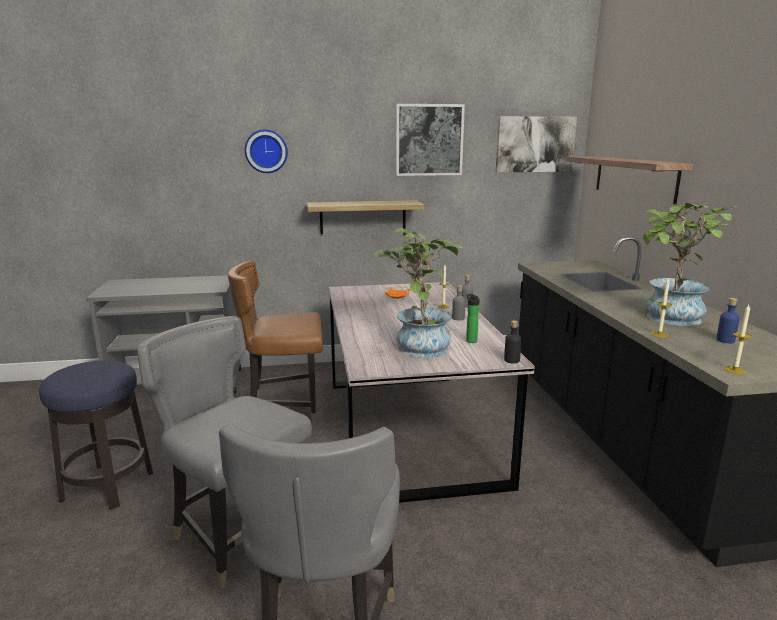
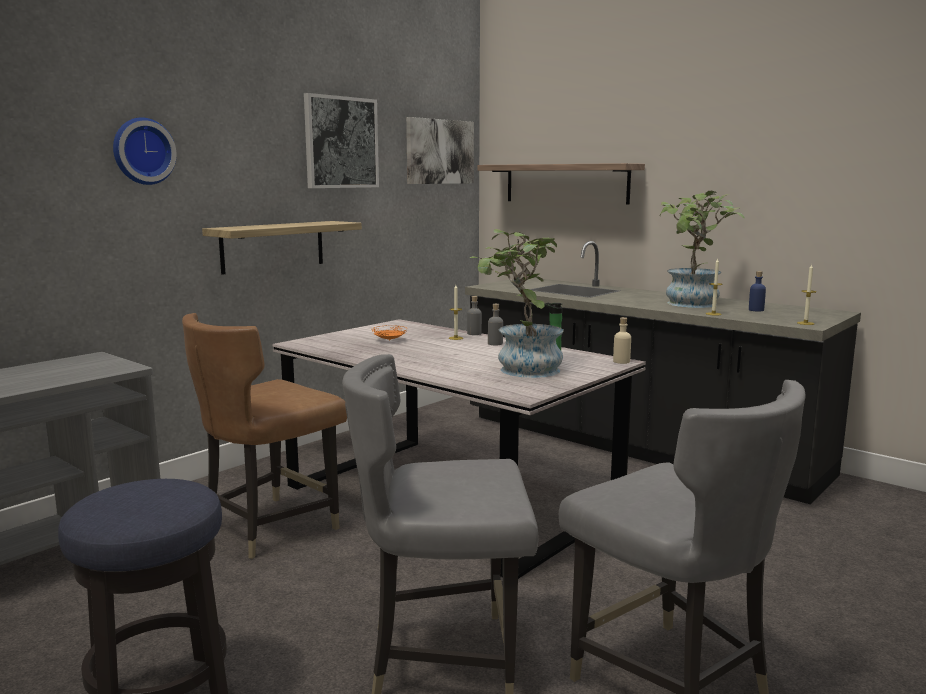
camera: 40 degrees left, 5 degrees down
(511, 360) = (621, 361): black bottle -> beige bottle

